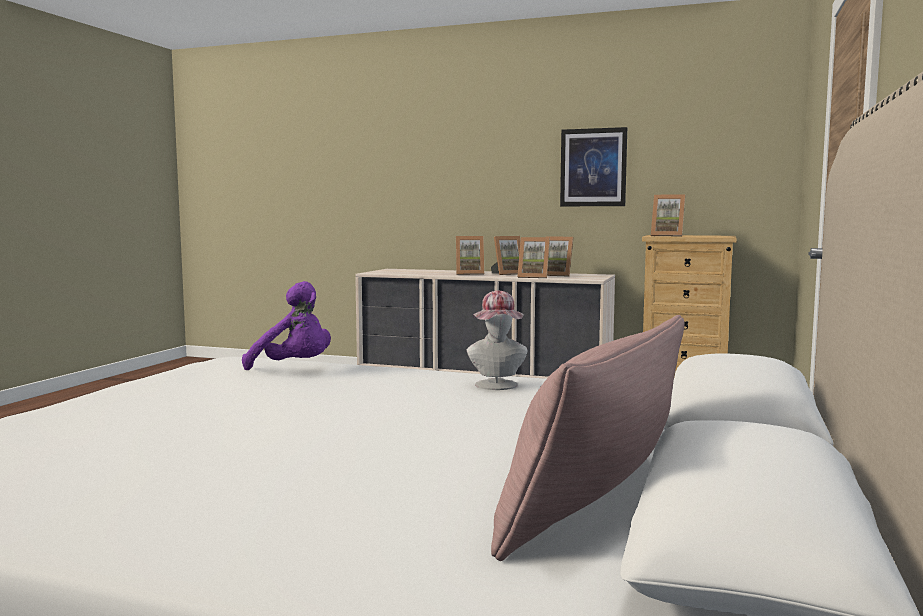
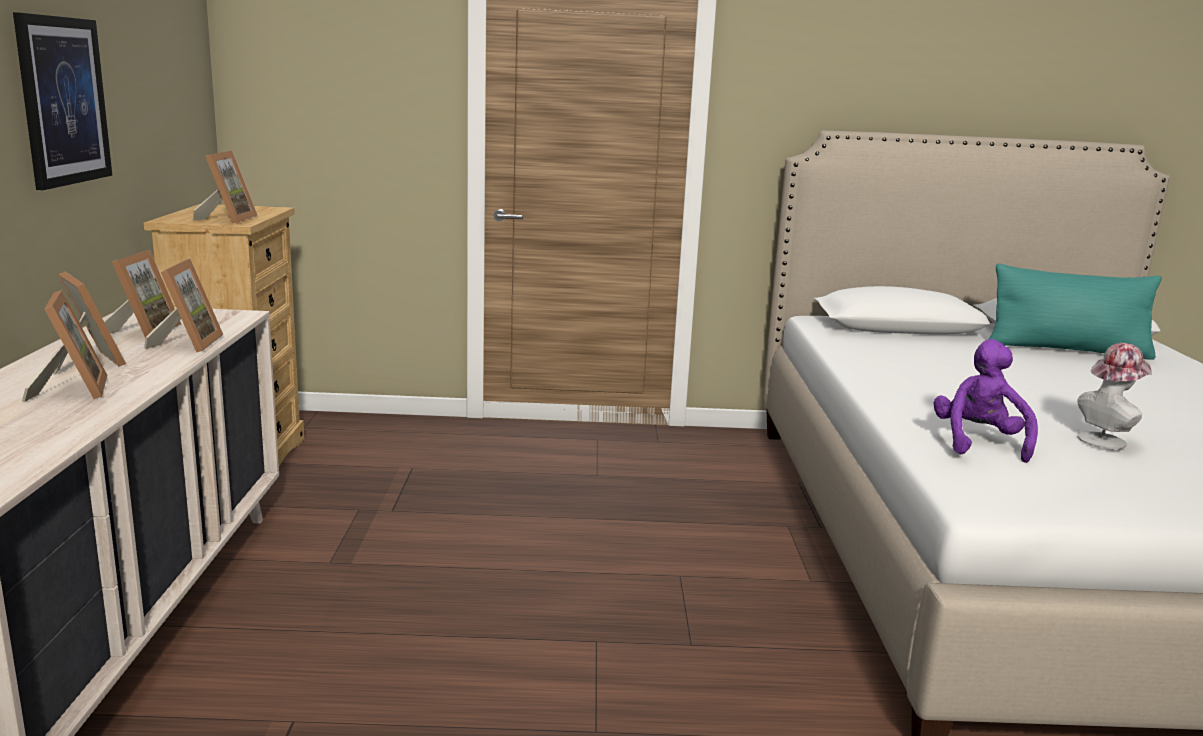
camera: 110 degrees left, 10 degrees up
(497, 386) = (899, 372): hat -> hat (1105, 439)
(595, 500) = (1067, 349): pink pillow -> turquoise pillow

